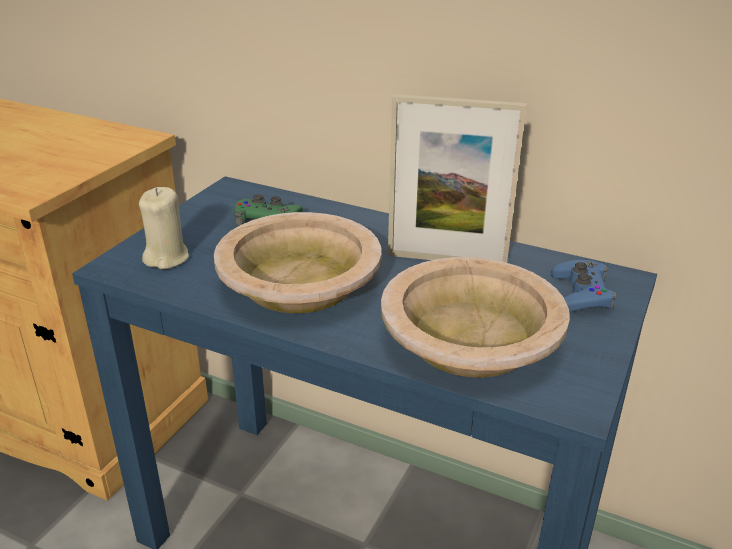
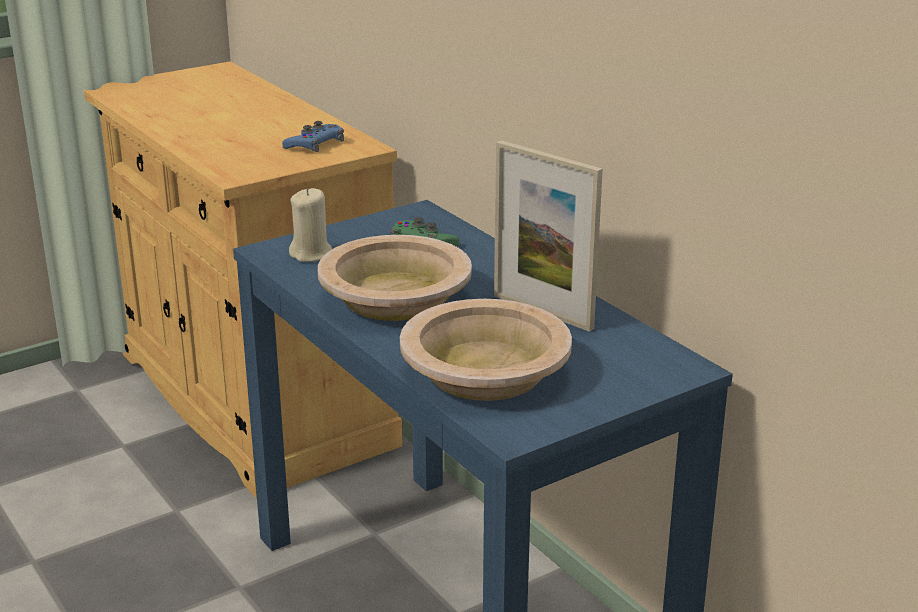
camera: 30 degrees right, 5 degrees down
(581, 294) = (629, 368): blue game controller -> blue game controller (315, 145)

